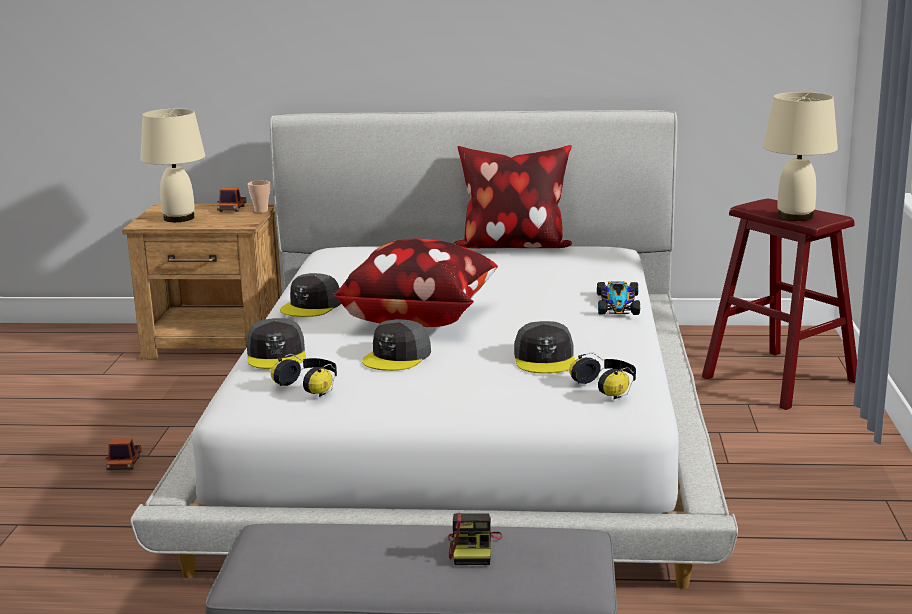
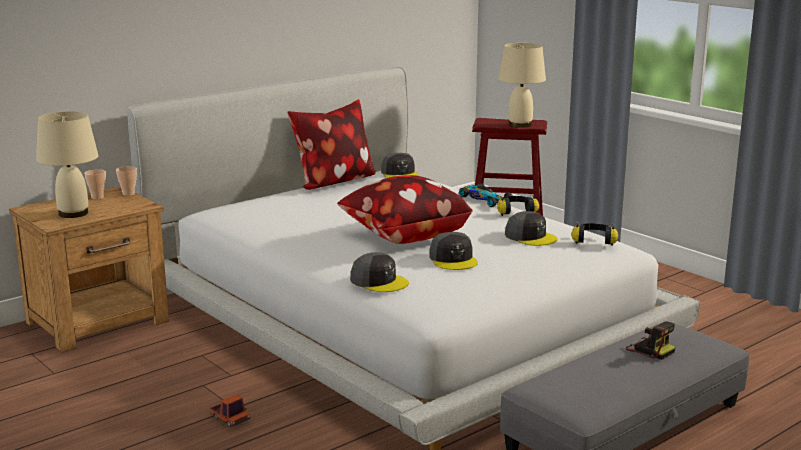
camera: 45 degrees left, 0 degrees up
(232, 209) = (97, 197): toy truck -> cup
(310, 386) = (450, 290): headphones -> headphones (515, 212)
(312, 306) = (314, 248): grey cap -> grey cap (399, 173)

